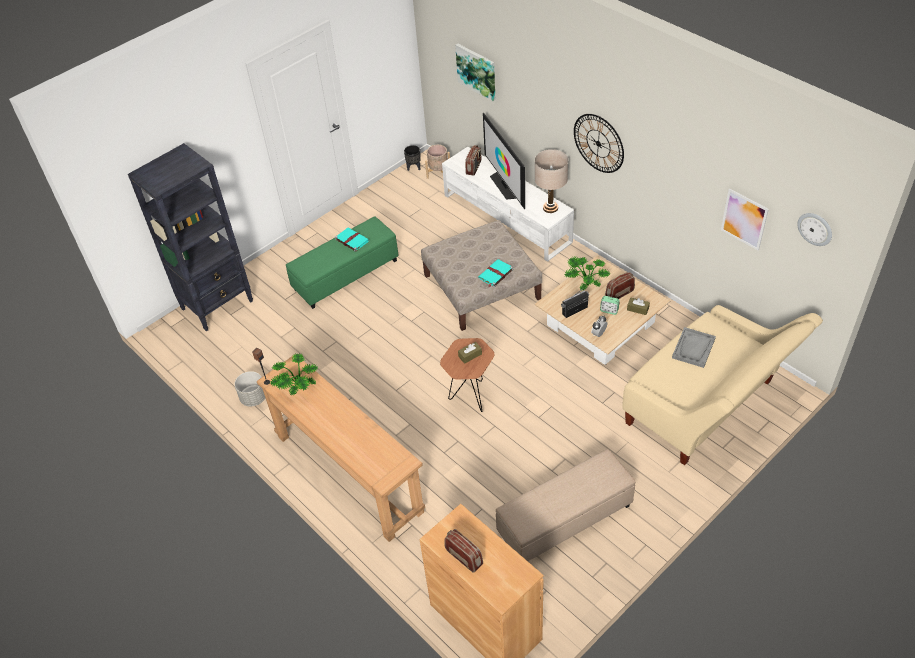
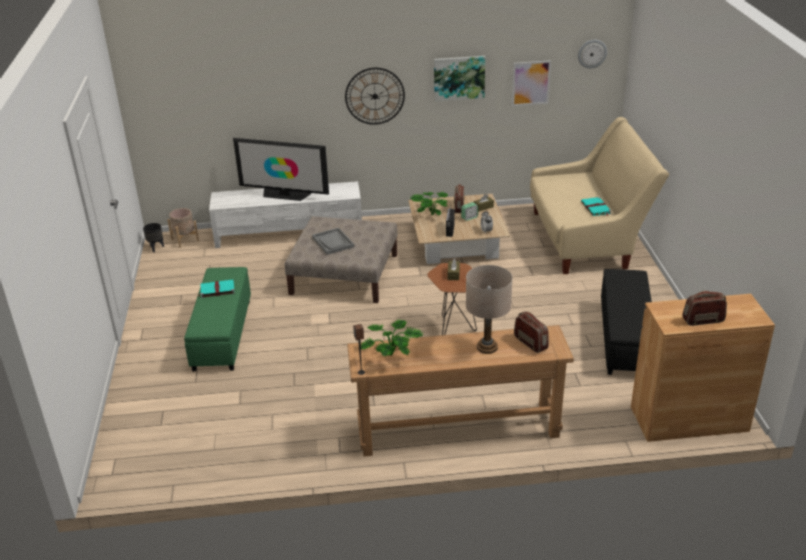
camera: 55 degrees left, 15 degrees down
(218, 304) = (134, 428): black bookcase -> none
(253, 398) = (292, 453): grey planter -> none
(473, 168) = (241, 199): radio -> radio (531, 343)
(477, 71) = (213, 99): picture -> picture (459, 78)
(495, 274) = (370, 239): turquoise book -> turquoise book (596, 208)
(550, 208) = (340, 188): beige table lamp -> beige table lamp (487, 347)
(565, 520) = (626, 338): beige ottoman -> black ottoman
(693, 348) = (561, 193): grey tray -> grey tray (333, 242)

